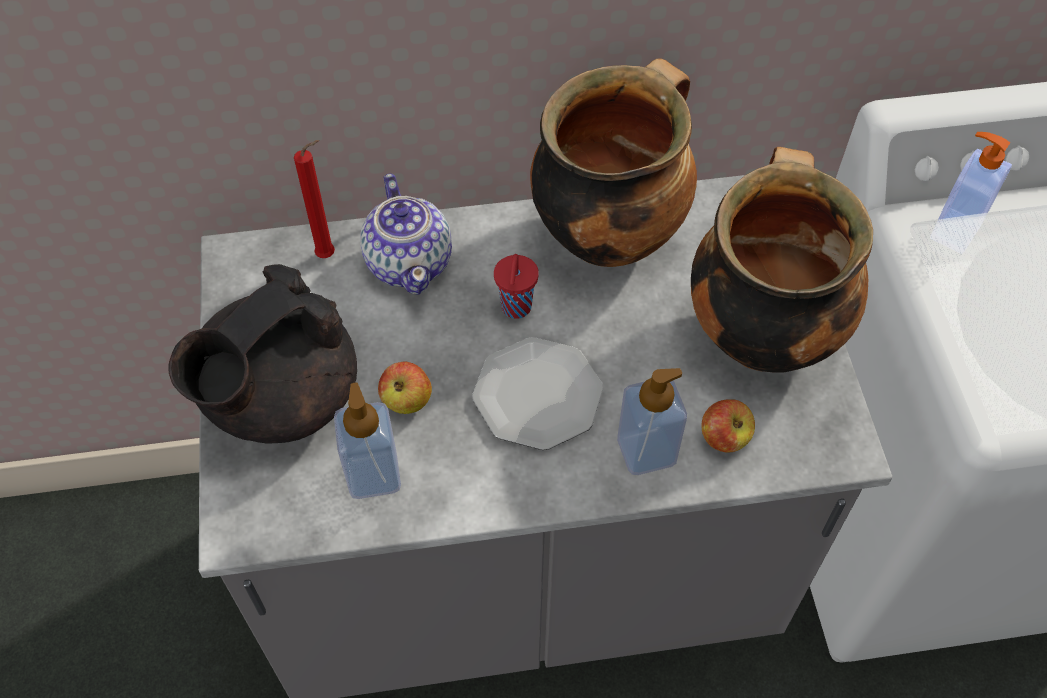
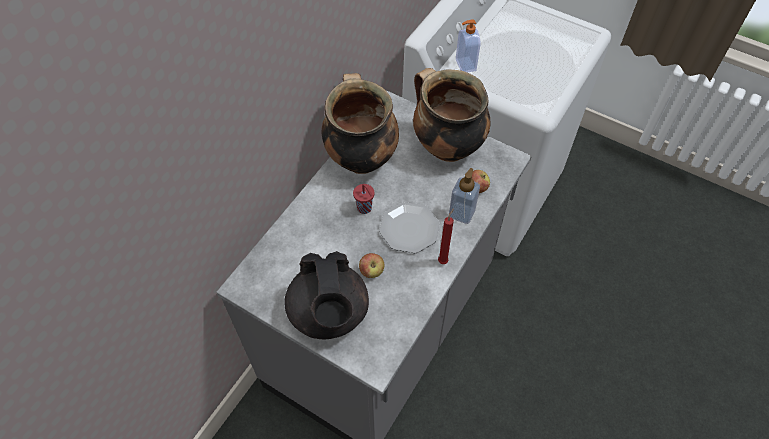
camera: 50 degrees left, 0 degrees up
(329, 255) = (276, 252): red candle -> red candle (443, 260)
(373, 475) = (394, 304): soap dispenser -> none
(410, 262) = (308, 227): teapot -> none

